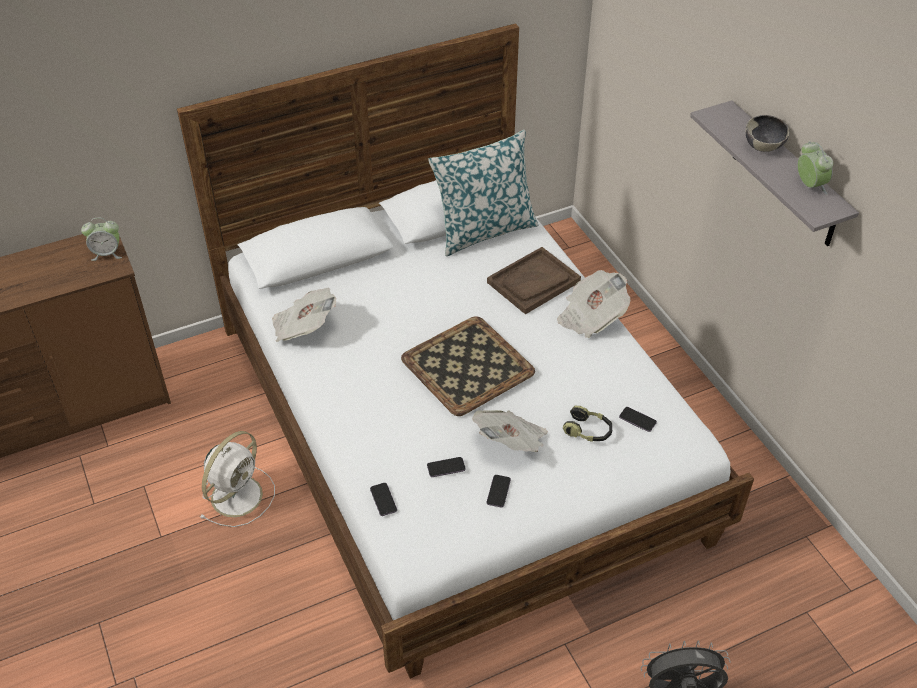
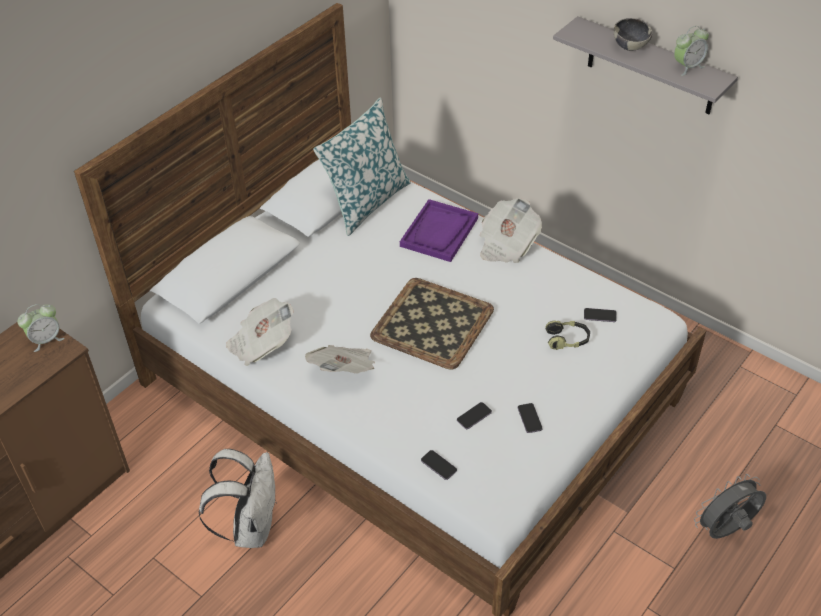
camera: 25 degrees left, 0 degrees up
(238, 494) = (251, 527): white fan -> white backpack
(511, 442) = (512, 374): newspaper -> newspaper (344, 371)
(533, 282) = (439, 232): brown tray -> purple tray
(809, 186) = (687, 67): alarm clock -> alarm clock turned 105 degrees clockwise

